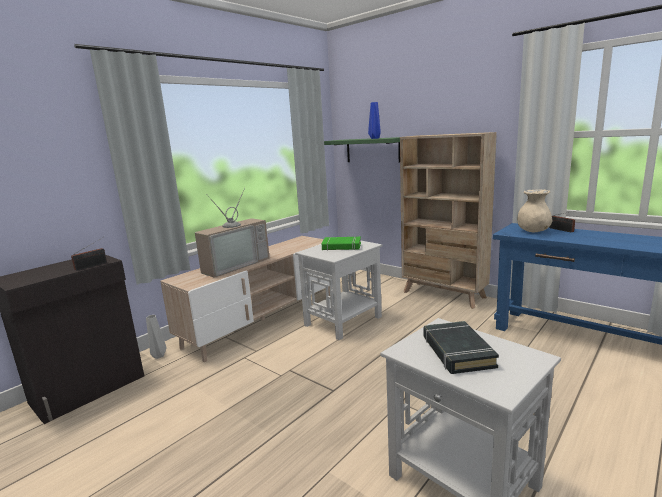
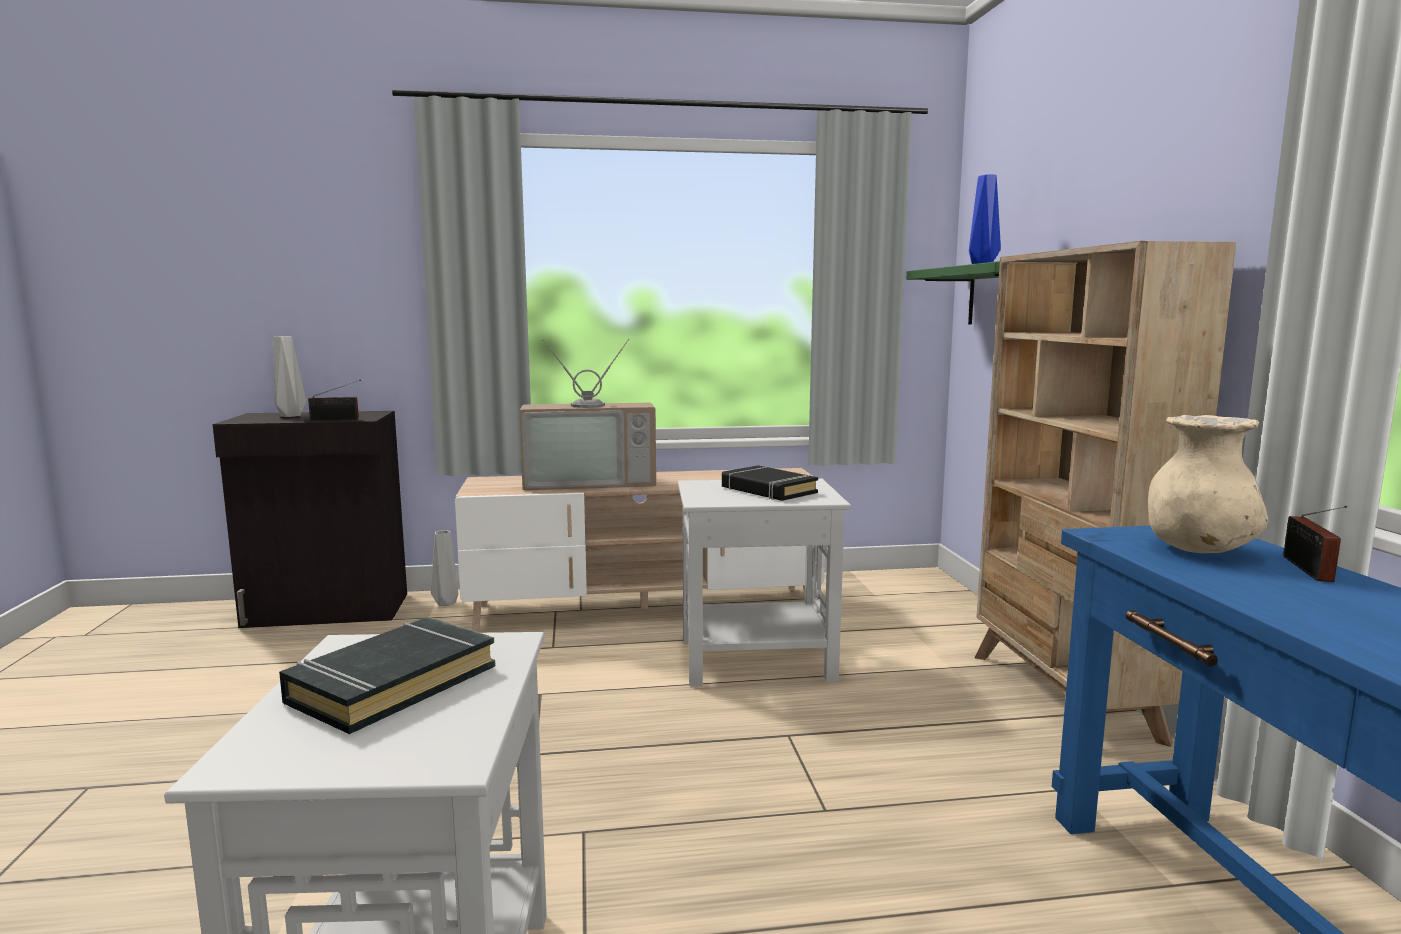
camera: 40 degrees right, 5 degrees down
(42, 271) = (291, 416): none -> grey vase
(341, 246) = (768, 490): green book -> black book

